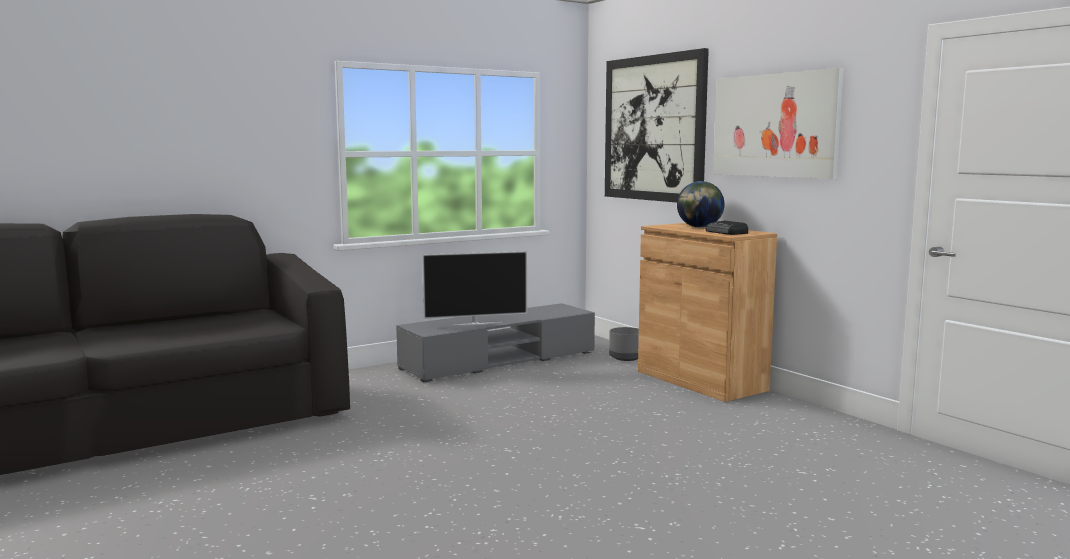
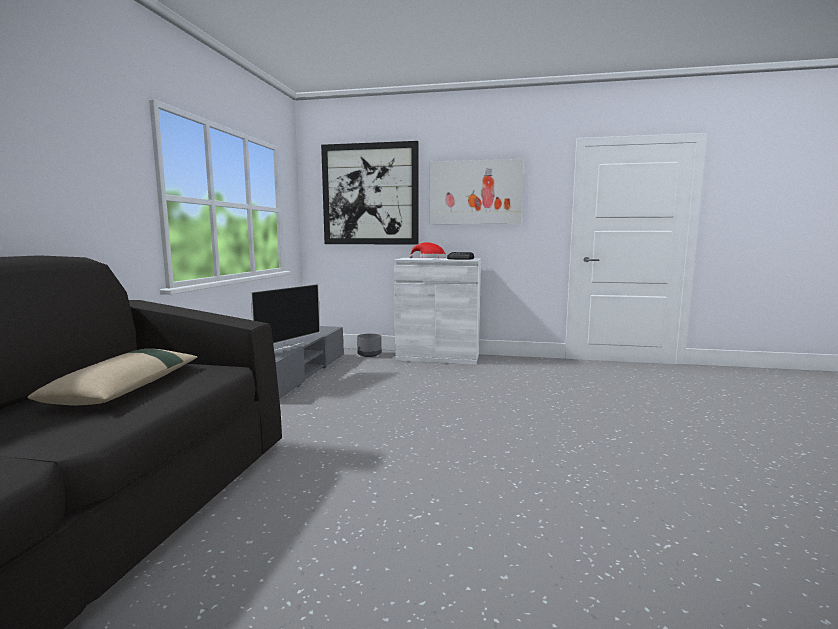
camera: 45 degrees left, 0 degrees up
(210, 327) = (127, 389): none -> beige pillow
(699, 227) = (430, 258): globe -> red hat
(701, 381) = (438, 357): brown cabinet -> white cabinet

